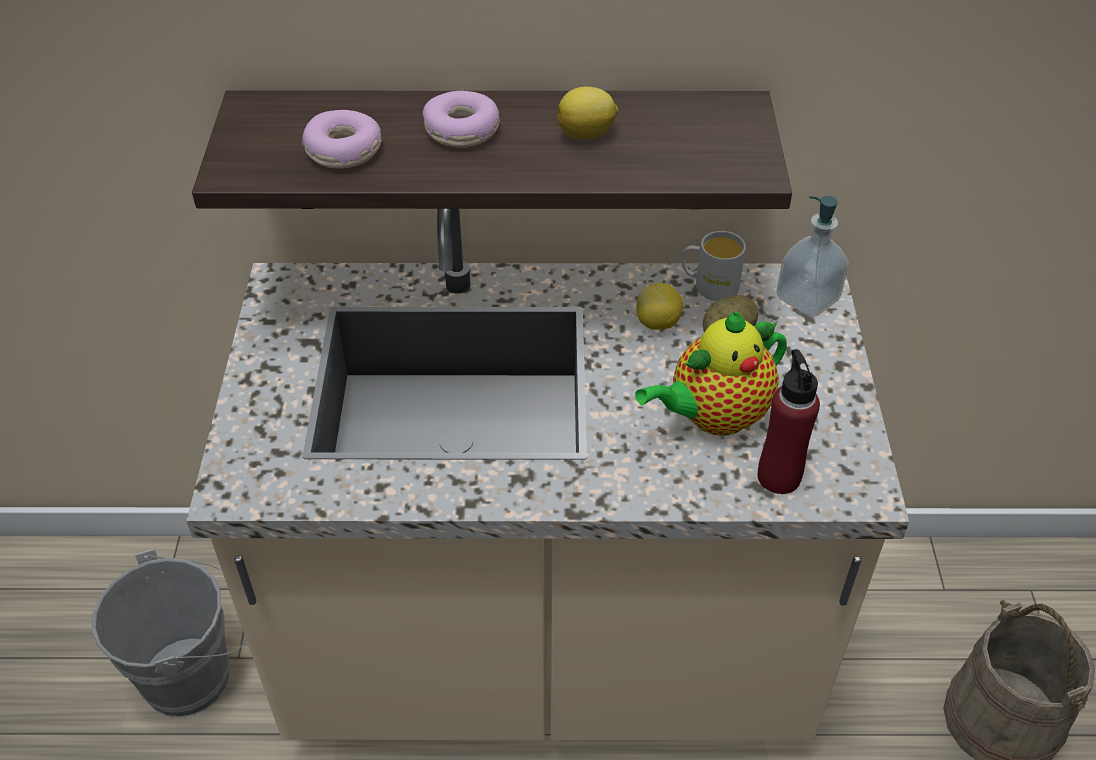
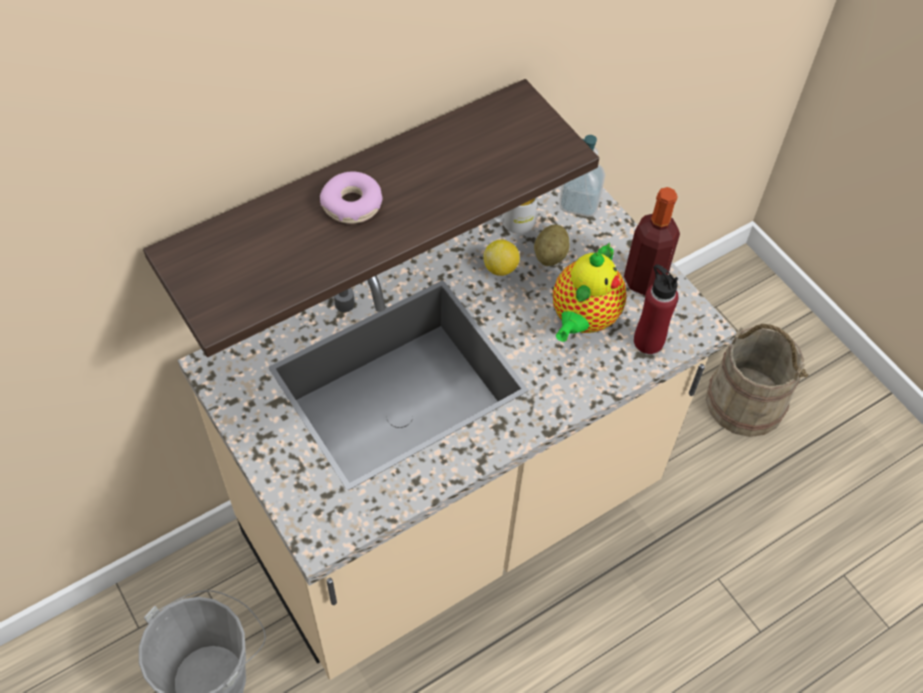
camera: 35 degrees left, 10 degrees up
(343, 151) = (284, 261): donut -> none
(587, 134) = (439, 169): lemon -> none
(826, 410) = (644, 280): none -> bottle

